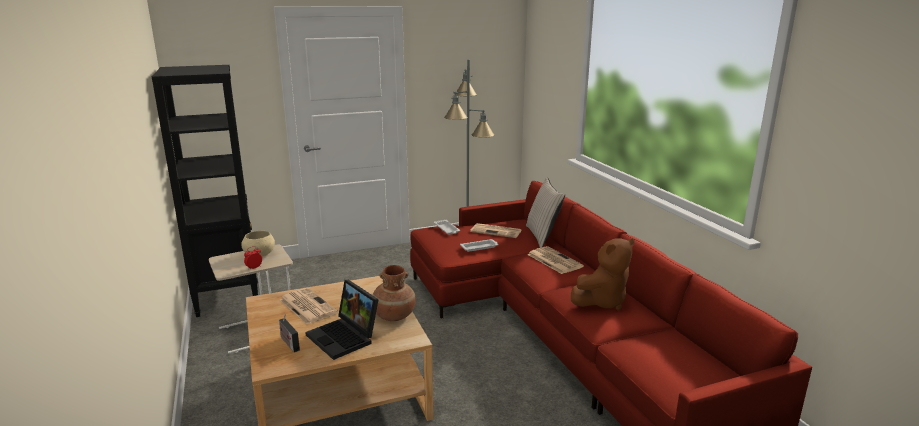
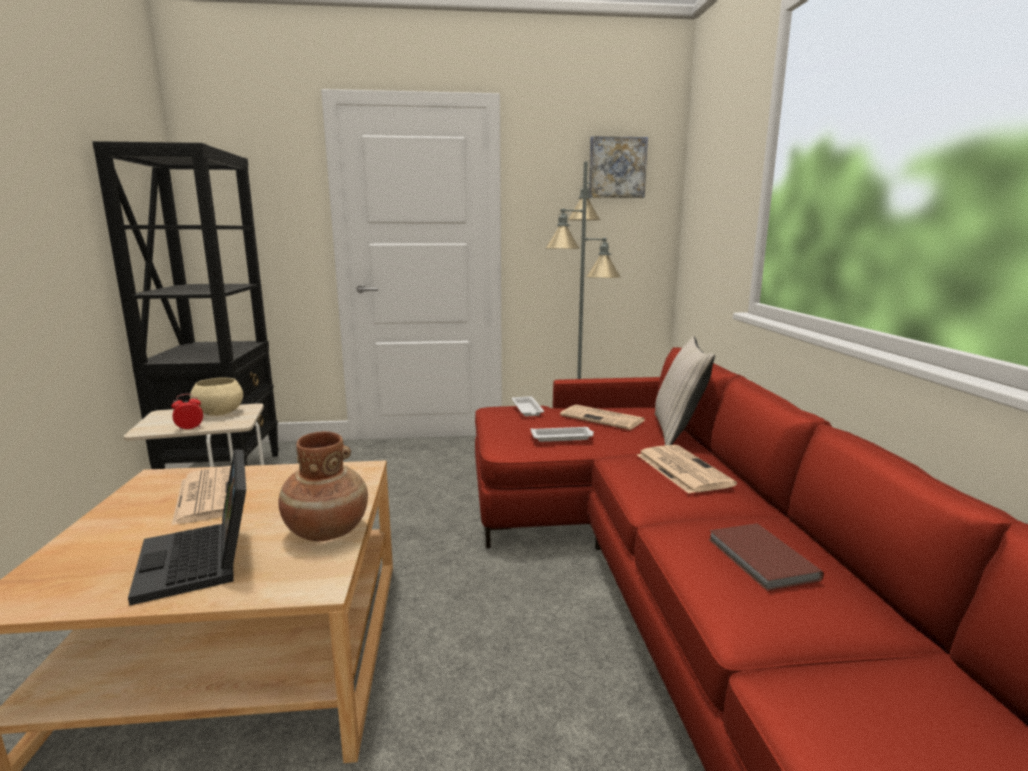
camera: 15 degrees right, 5 degrees down
(289, 343) = (101, 556): radio -> none
(481, 53) = (616, 168): none -> picture
(602, 301) = (760, 560): brown plush toy -> brown book

